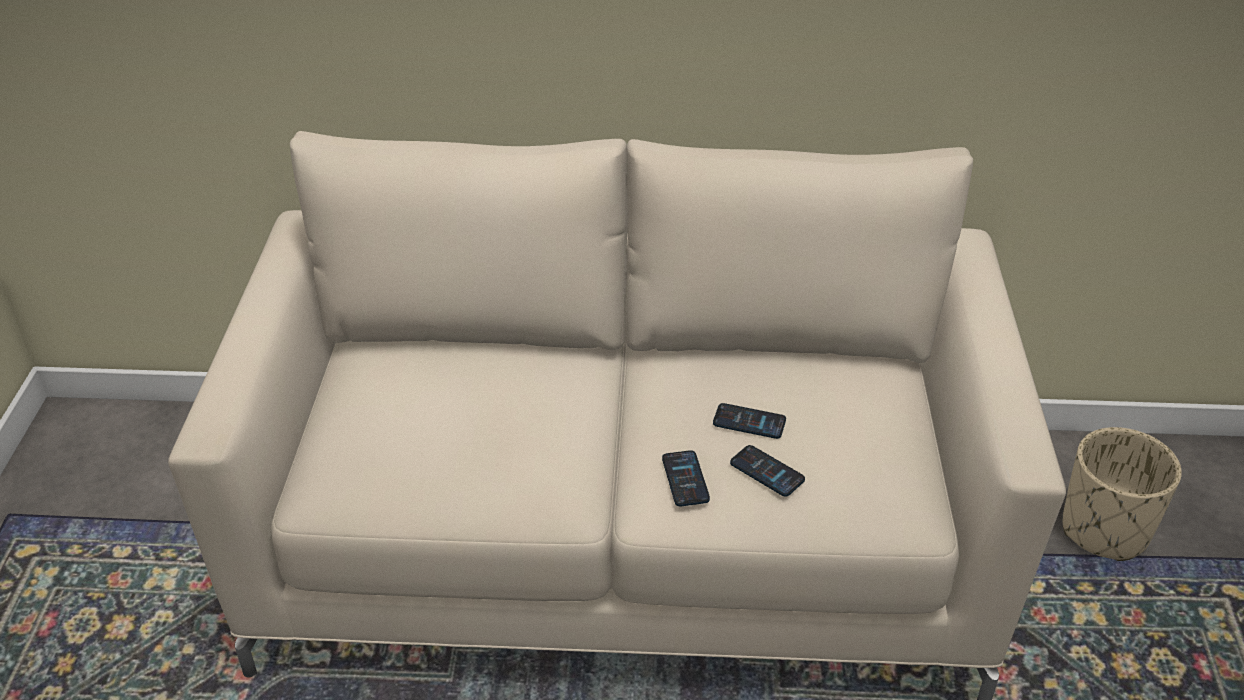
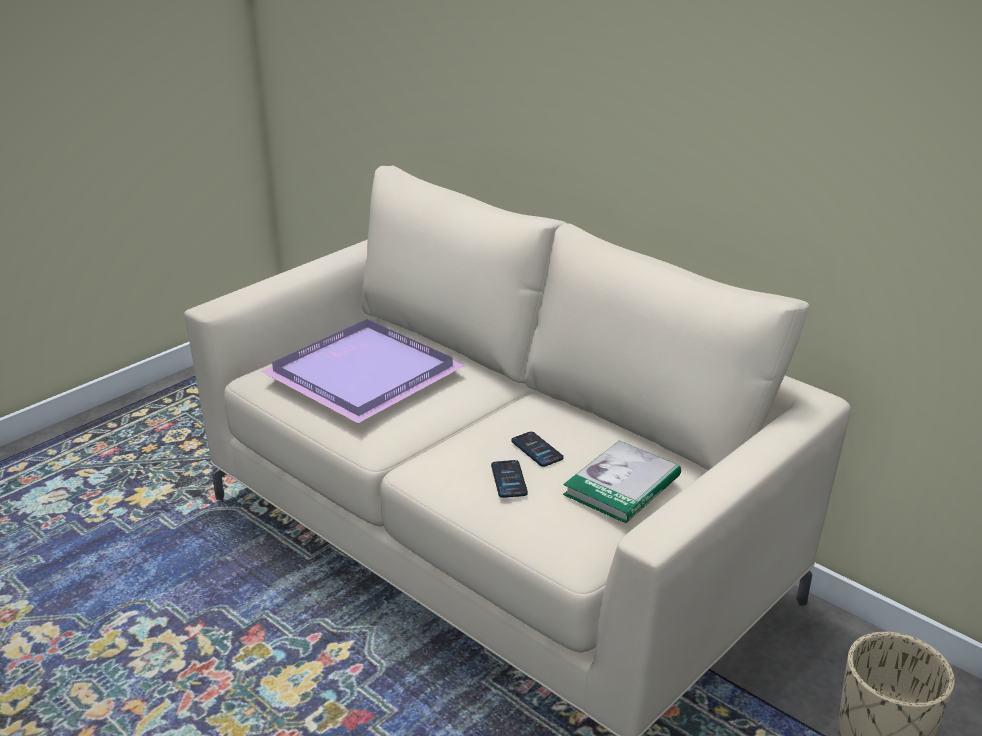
camera: 40 degrees right, 10 degrees down
(451, 424) = (363, 372): none -> purple tray
(685, 479) = (454, 460): phone -> none
(868, 418) = (622, 485): none -> book

